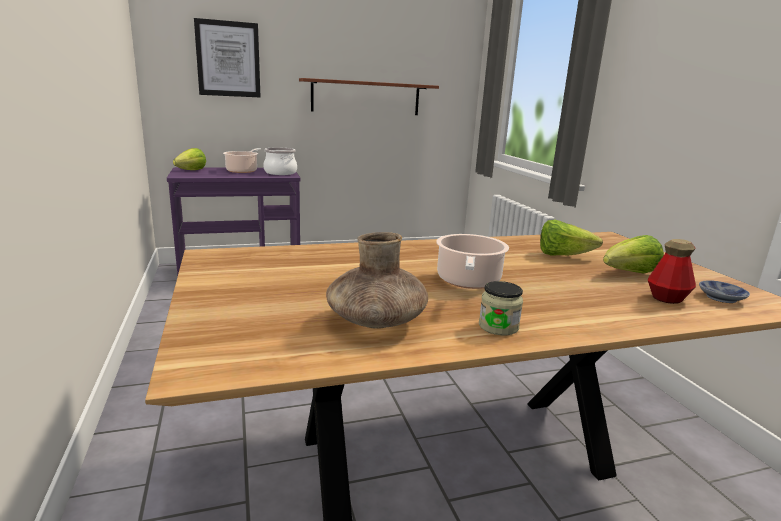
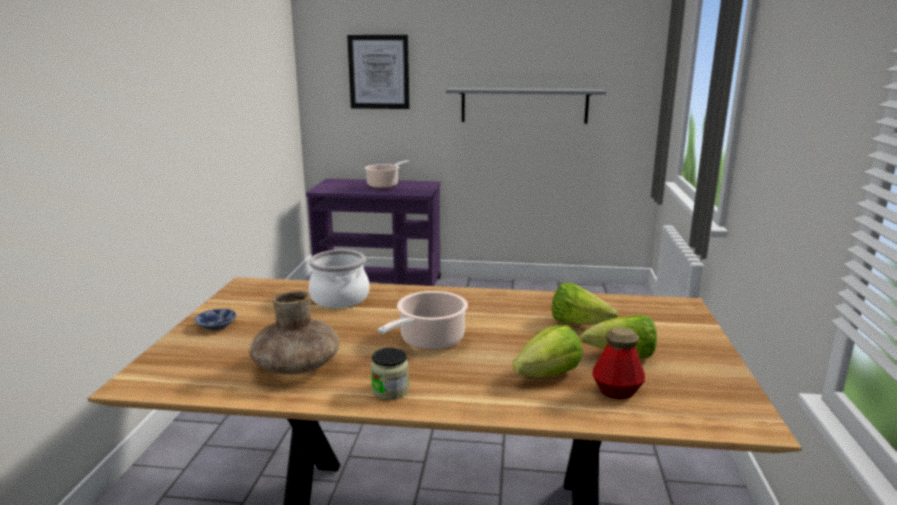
camera: 25 degrees right, 0 degrees up
(191, 170) = (337, 183): lettuce -> lettuce (548, 374)
(280, 173) = (418, 189): cooking pot -> cooking pot (339, 298)
(366, 97) = (524, 105): brown shelf -> grey shelf
(721, 299) = (686, 403): bowl -> bowl (215, 326)

